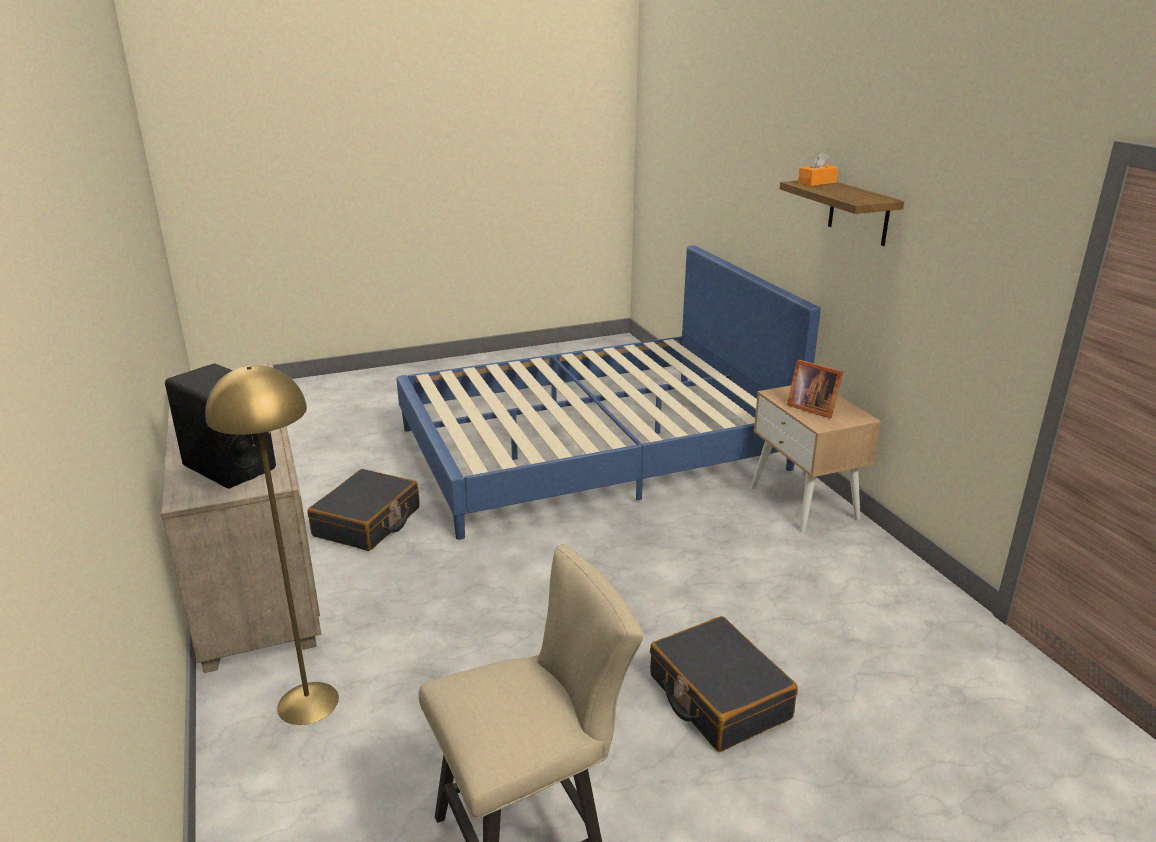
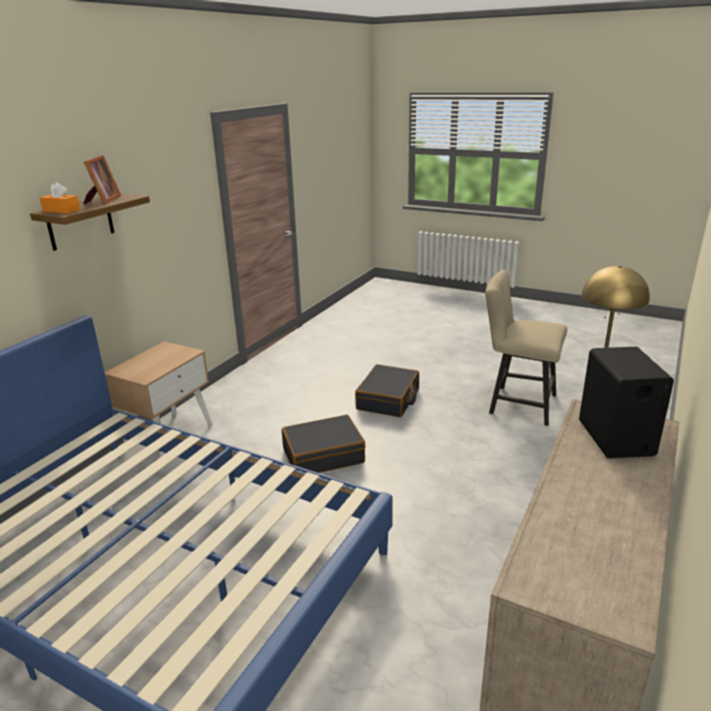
camera: 130 degrees left, 0 degrees up
(367, 522) = (435, 626): black suitcase -> black suitcase (323, 455)
(811, 408) = (162, 361): picture frame -> picture frame (103, 200)

